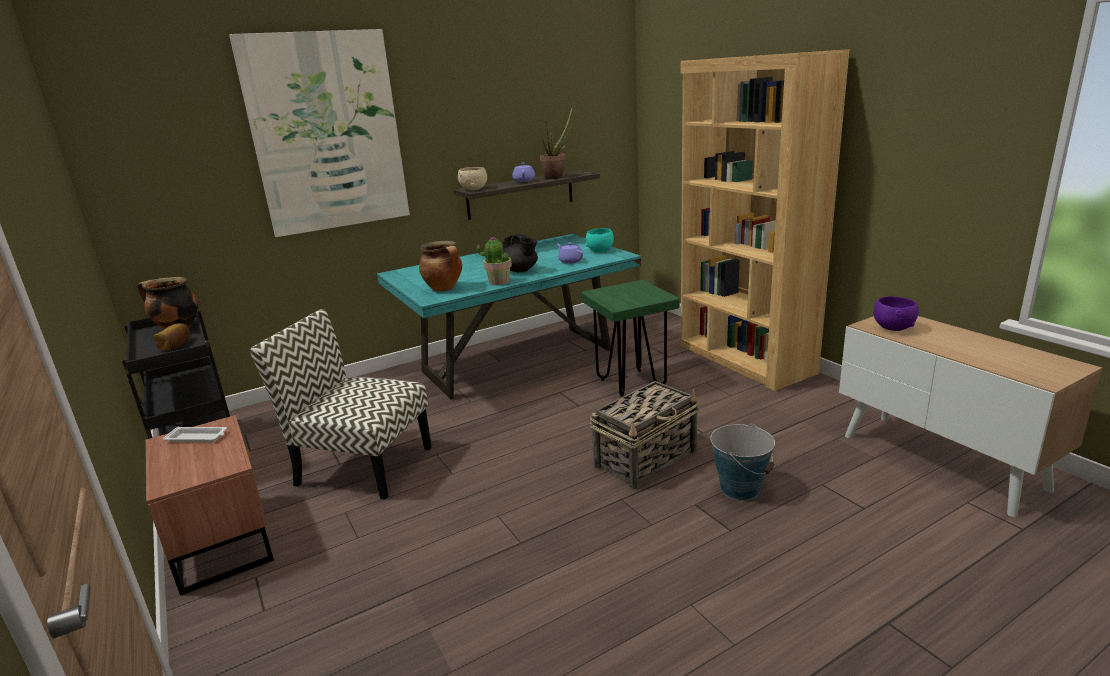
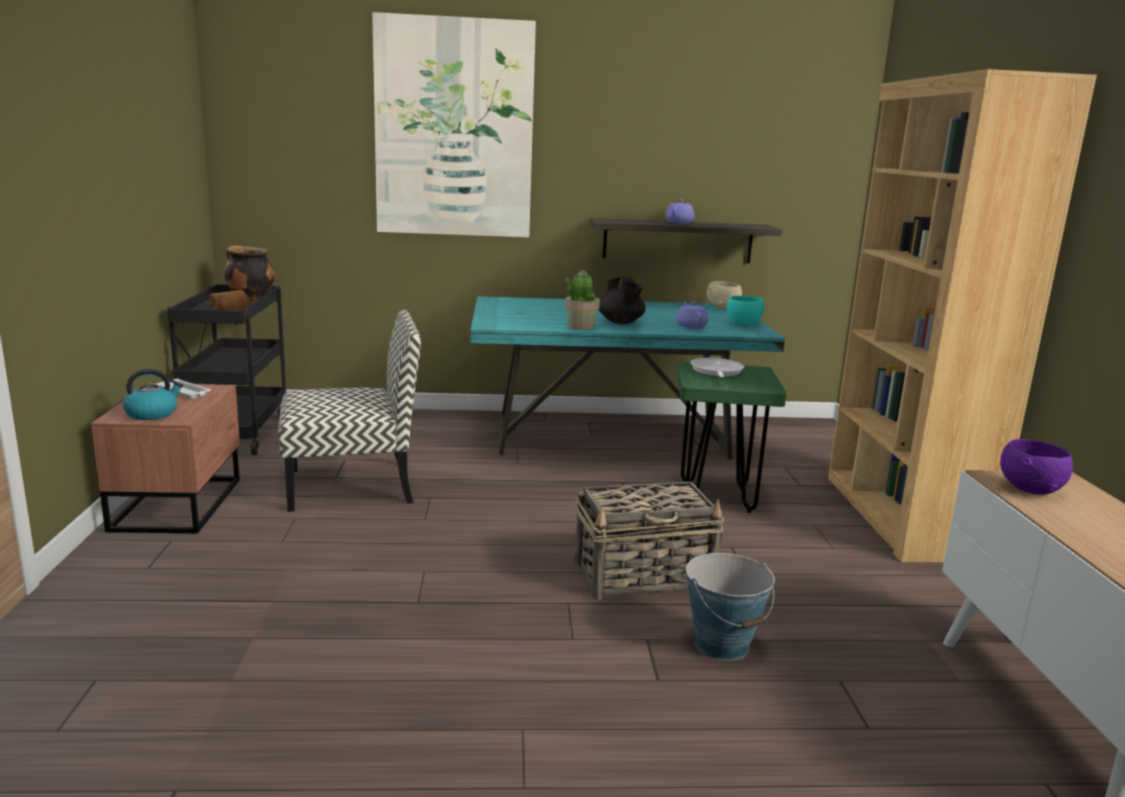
camera: 25 degrees right, 5 degrees down
(197, 469) = (152, 413): none -> kettle
(362, 466) = (353, 485): chair -> chair turned 120 degrees clockwise
(444, 288) = (517, 320): cooking pot -> none
(474, 189) = (609, 220): beige bowl -> beige bowl (723, 307)
(557, 177) = (724, 225): potted plant -> none
(617, 293) = (716, 372): none -> frying pan

